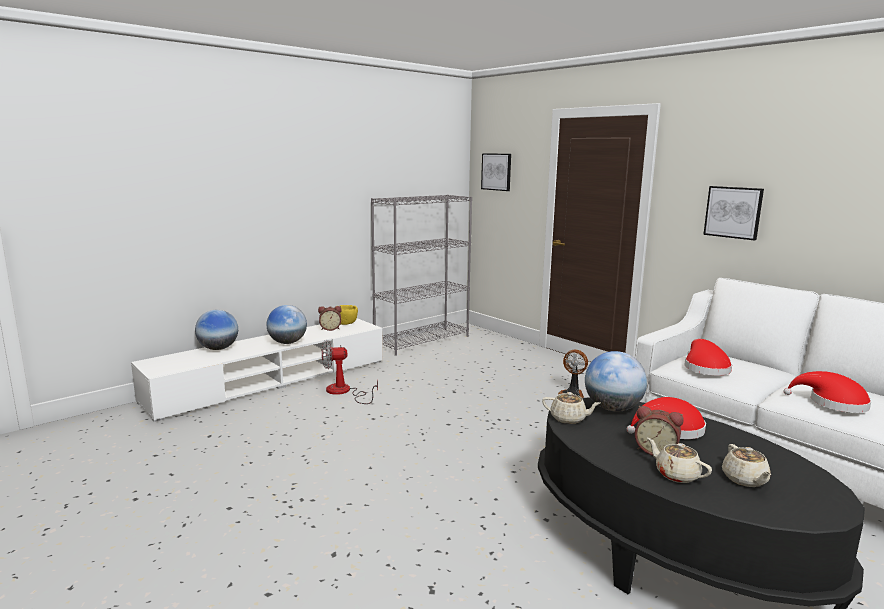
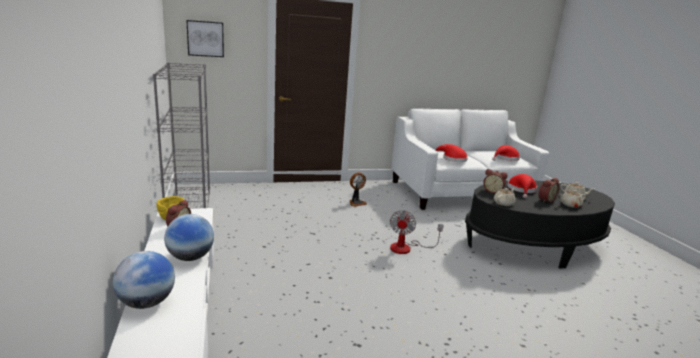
camera: 65 degrees left, 5 degrees up
(344, 392) = (261, 276): fan -> fan (407, 248)
(613, 408) = (493, 191): globe -> alarm clock
(733, 212) = (407, 69): picture -> none

